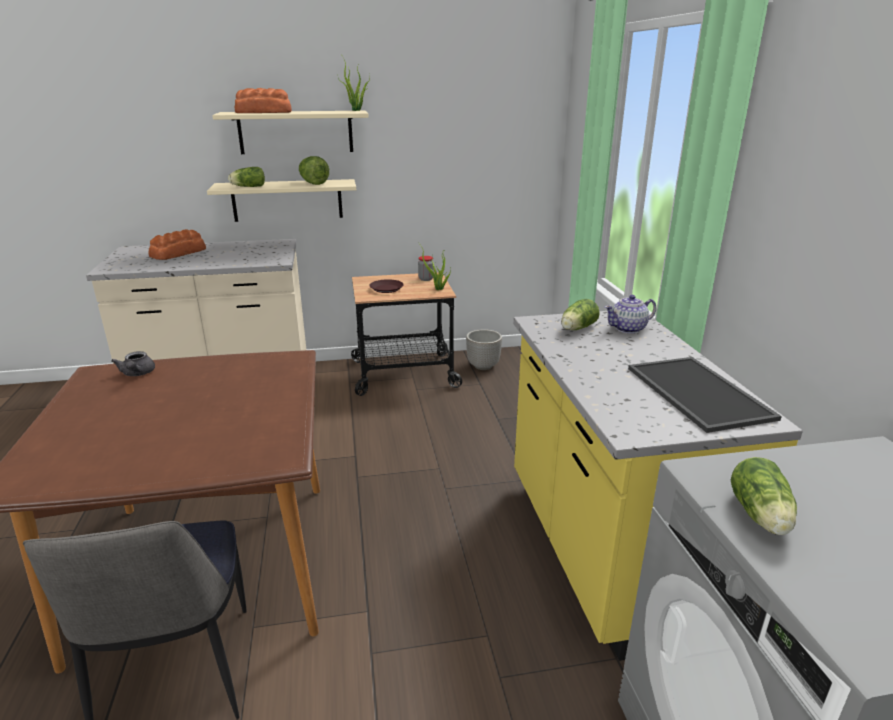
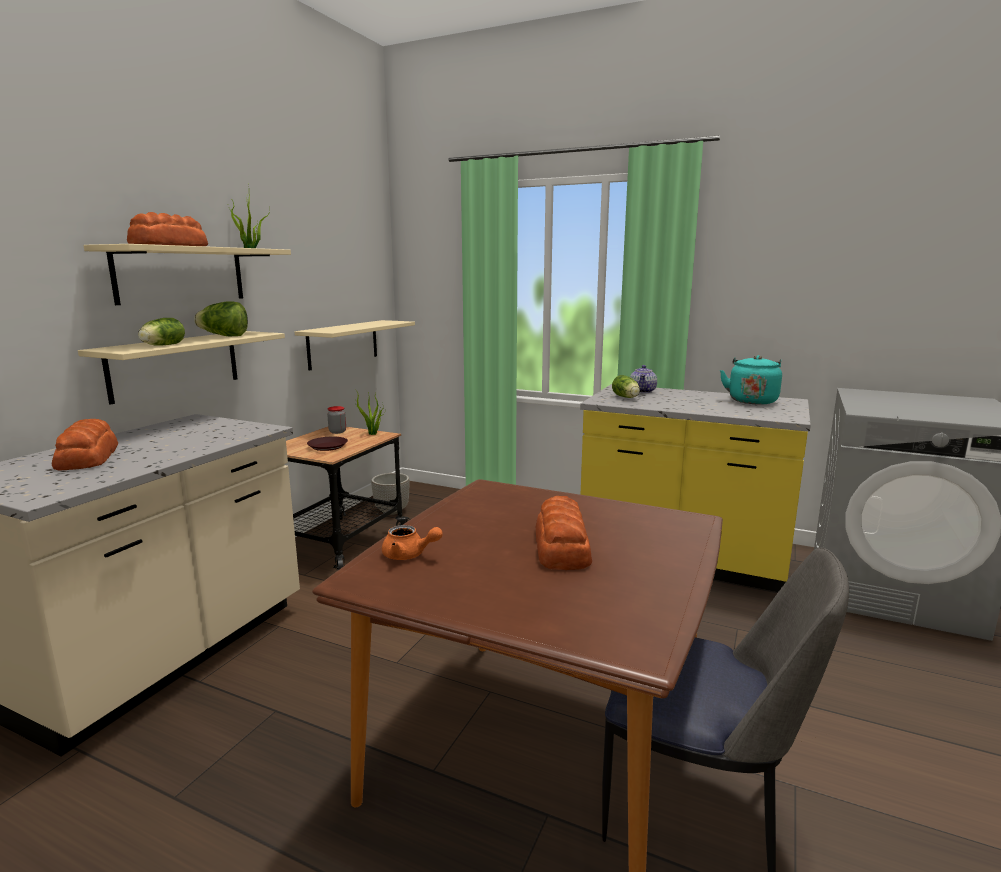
camera: 55 degrees left, 10 degrees down
(137, 374) = (409, 555): grey teapot -> orange teapot
(179, 416) = (561, 547): none -> bread
(473, 199) = (343, 344): none -> beige shelf
(701, 393) = (752, 400): tray -> turquoise kettle
(760, 517) = (909, 413): lettuce -> none

